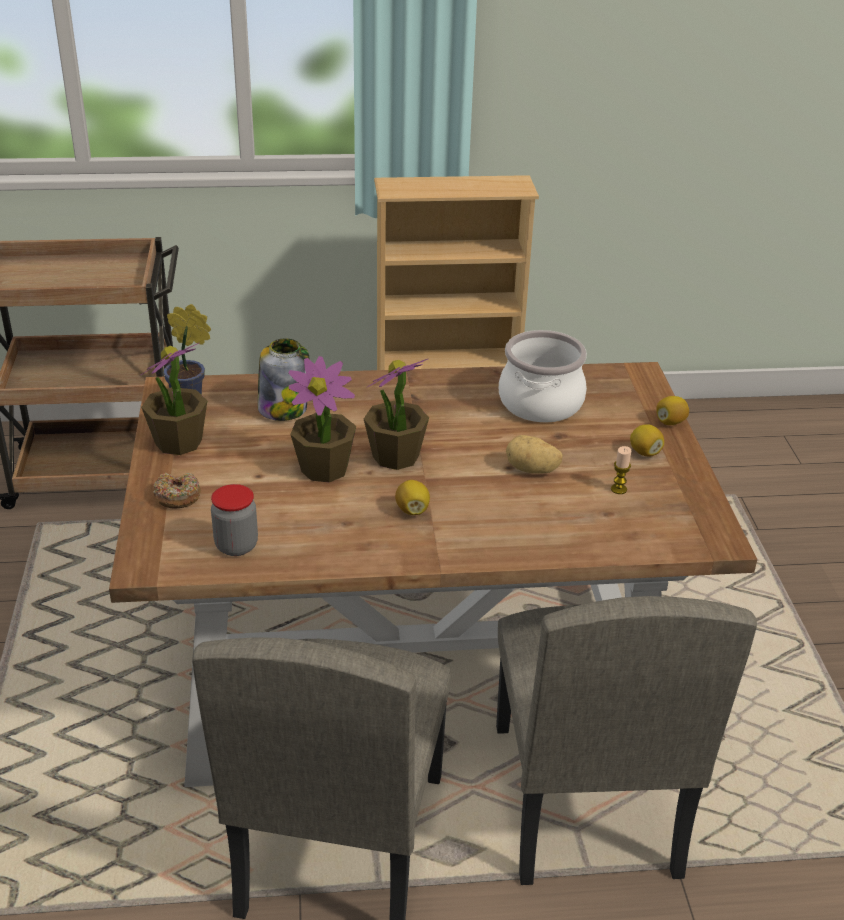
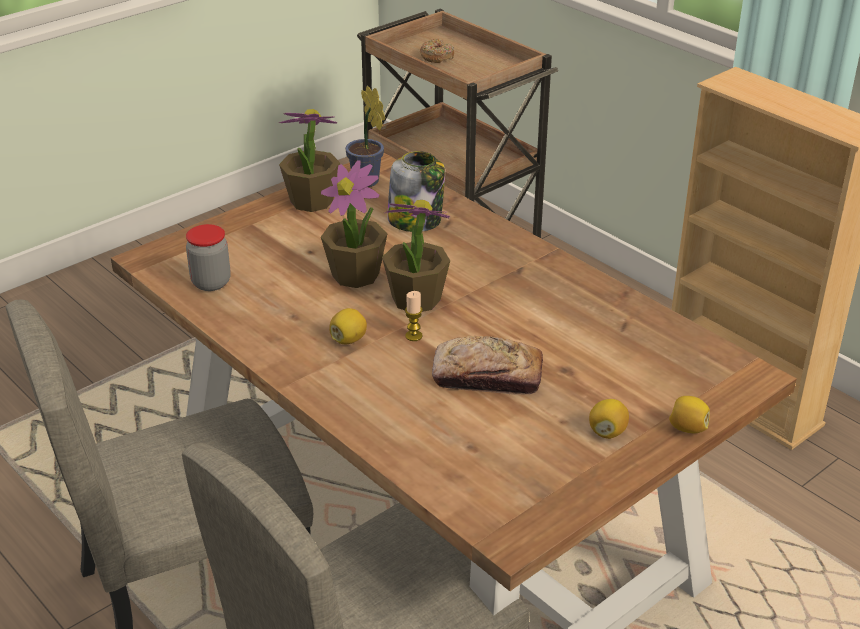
camera: 55 degrees right, 0 degrees up
(177, 497) = (243, 232): donut -> donut (436, 57)
(532, 470) = (487, 376): potato -> bread
(539, 403) = (606, 337): cooking pot -> none
(618, 489) = (521, 439): candle -> candle (413, 336)

